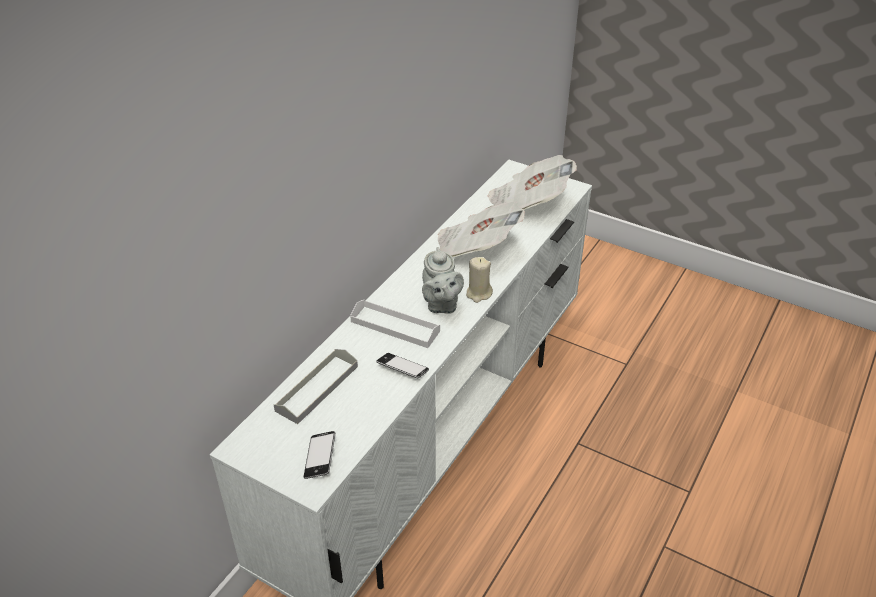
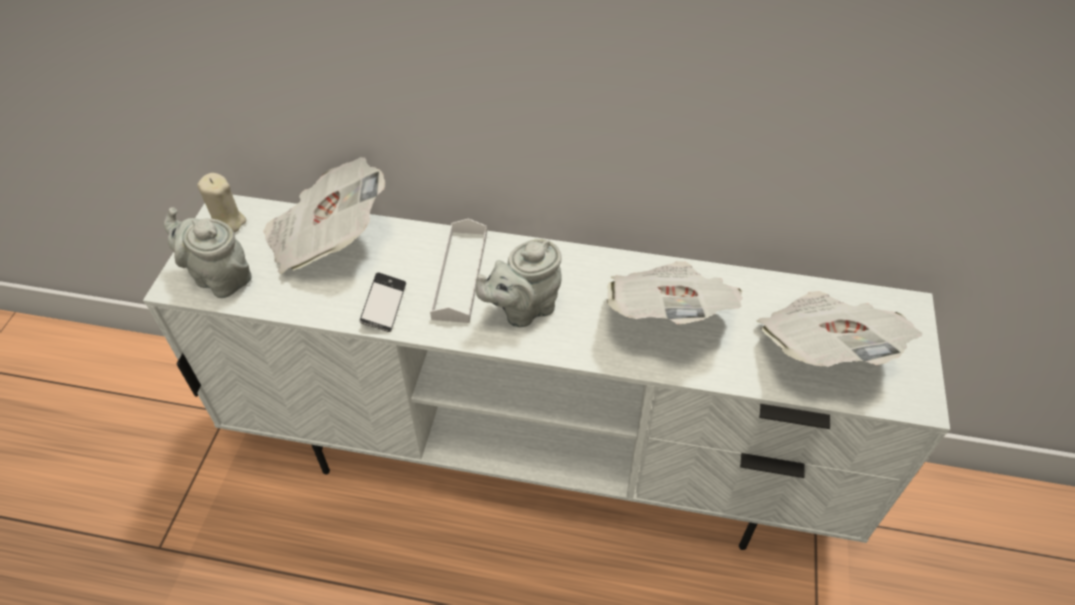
camera: 70 degrees right, 10 degrees up
(317, 388) = (327, 239): grey tray -> newspaper
(320, 458) = (219, 277): phone -> grey teapot
(478, 294) = (566, 344): beige candle -> beige candle (227, 222)

